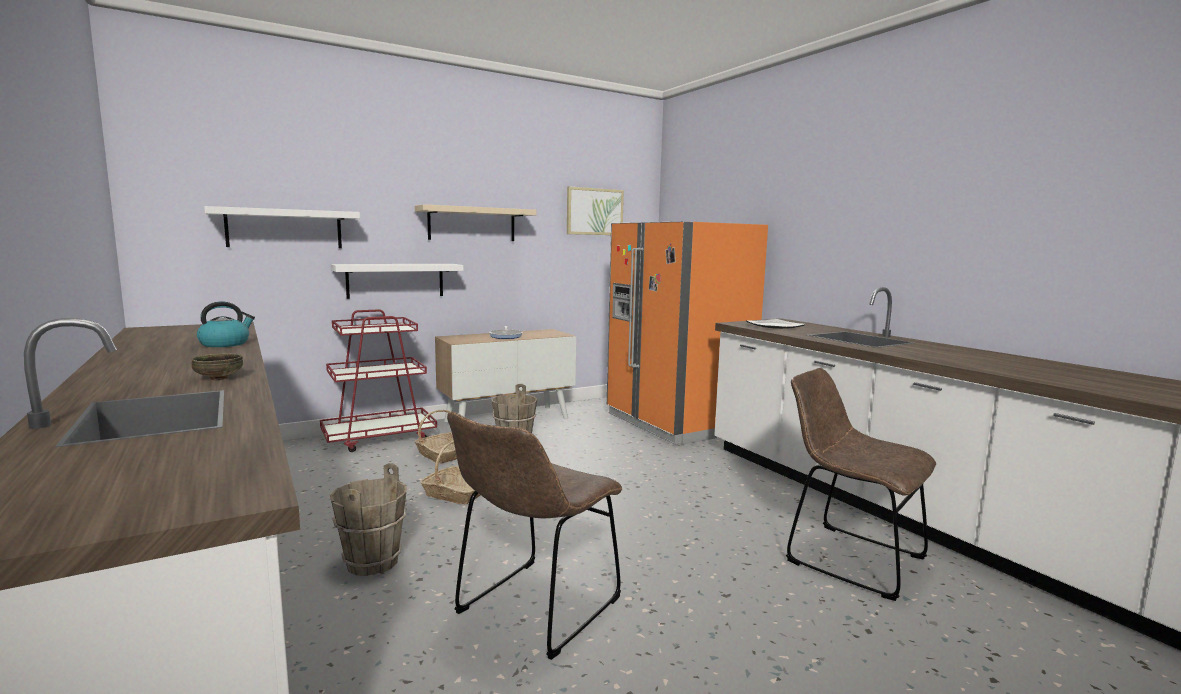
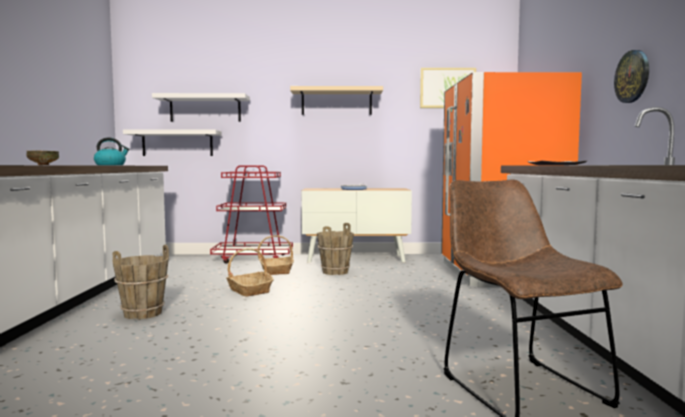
camera: 30 degrees right, 5 degrees down
(395, 280) = (277, 145): white shelf -> white shelf (177, 143)
(534, 610) = (188, 356): brown chair -> none
(832, 244) = (632, 76): none -> wall clock

